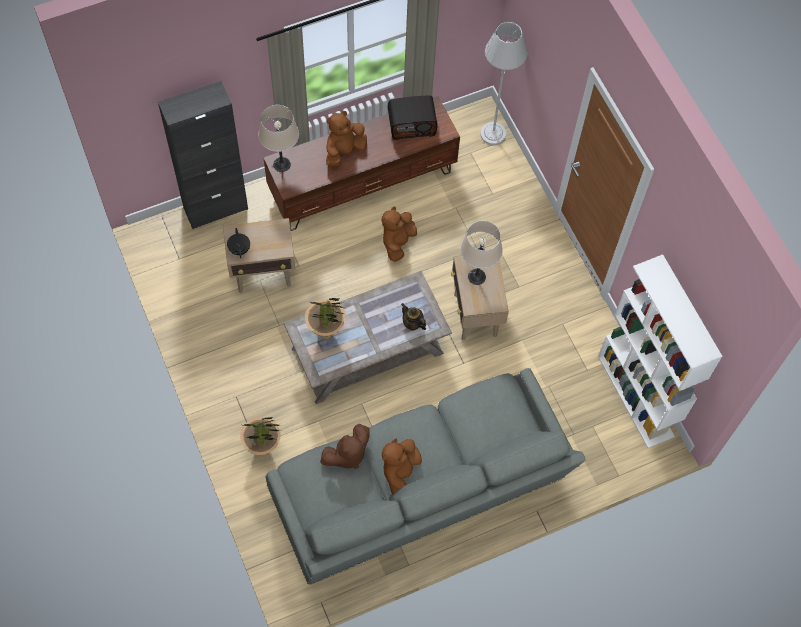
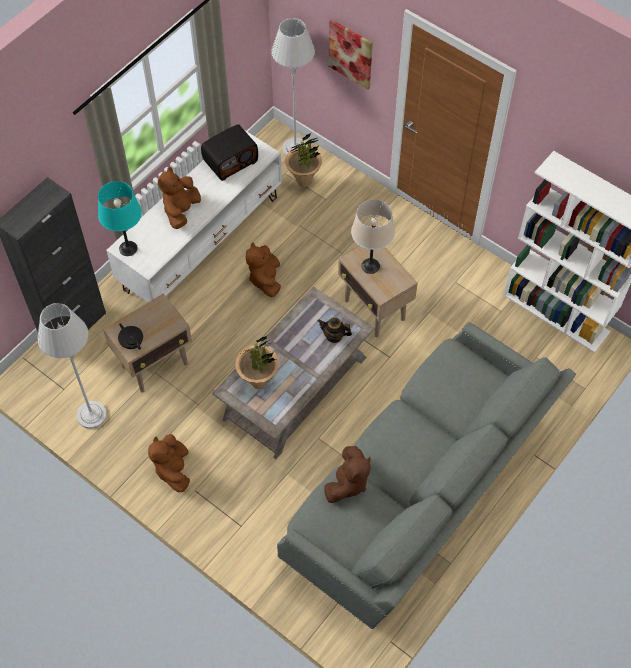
camera: 25 degrees left, 5 degrees down
(189, 292) = (91, 415): none -> grey floor lamp
(263, 448) = (249, 525): potted plant -> potted plant (304, 182)
(281, 164) = (128, 248): beige table lamp -> turquoise table lamp
(363, 184) = (202, 242): brown tv stand -> white tv stand
(400, 472) = (406, 474): brown plush toy -> brown plush toy (173, 469)
(550, 78) = (351, 53): none -> picture

